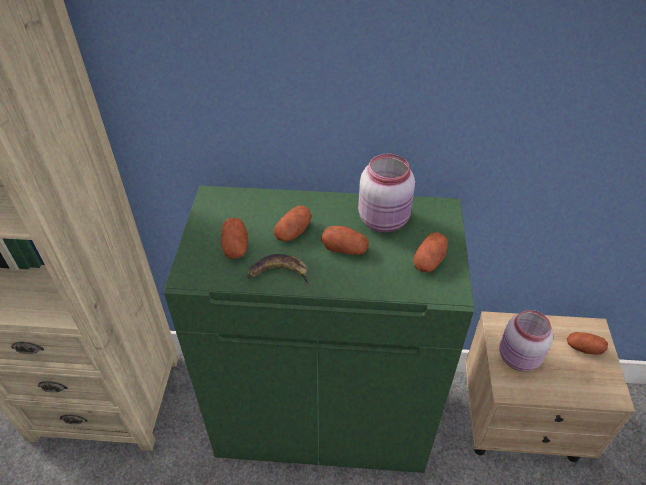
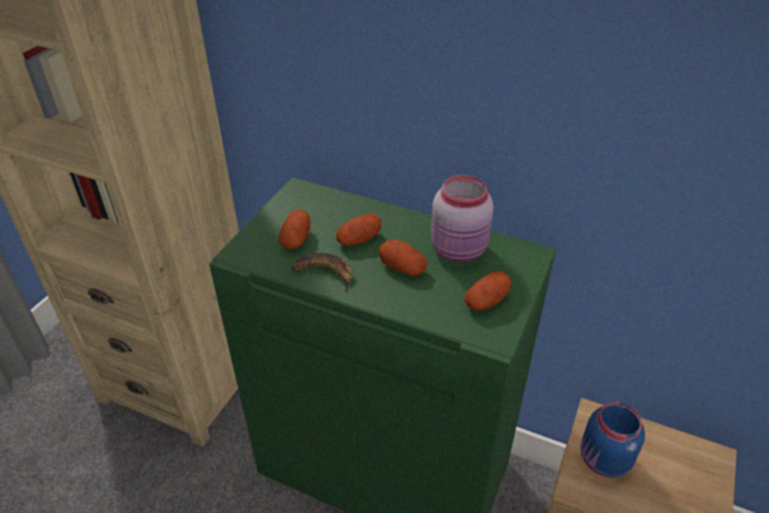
camera: 20 degrees right, 5 degrees down
(518, 358) = (603, 460): pink jar -> blue jar
(583, 348) = (692, 474): potato -> none

